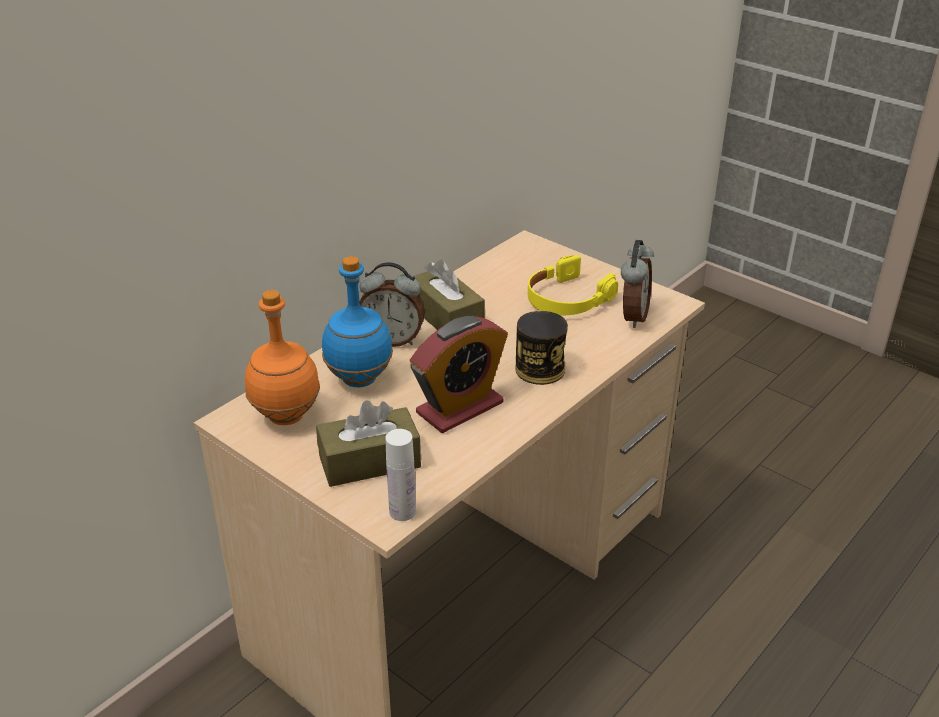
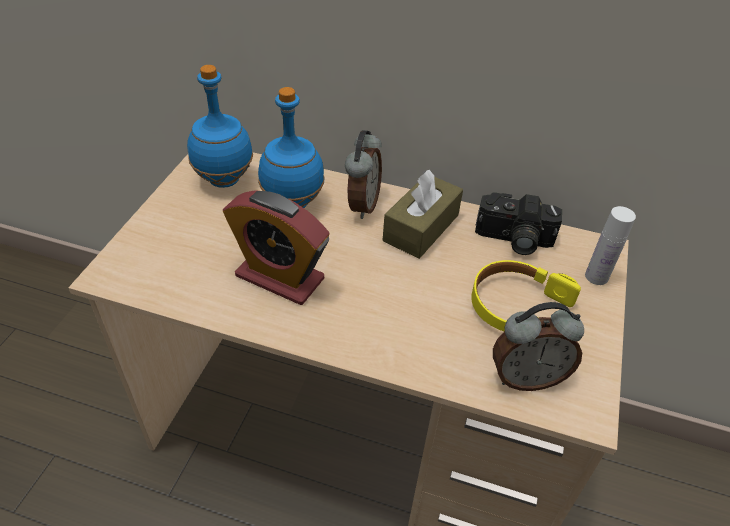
camera: 65 degrees right, 10 degrees up
(287, 416) = (224, 180): orange bottle -> blue bottle
(369, 462) = (181, 243): brown tissue box -> none
(392, 340) = (361, 205): alarm clock -> alarm clock turned 150 degrees counterclockwise
(402, 511) = (119, 282): white bottle -> white bottle (596, 276)
(491, 277) = (513, 240): none -> camera
(540, 369) = (372, 319): can -> none

